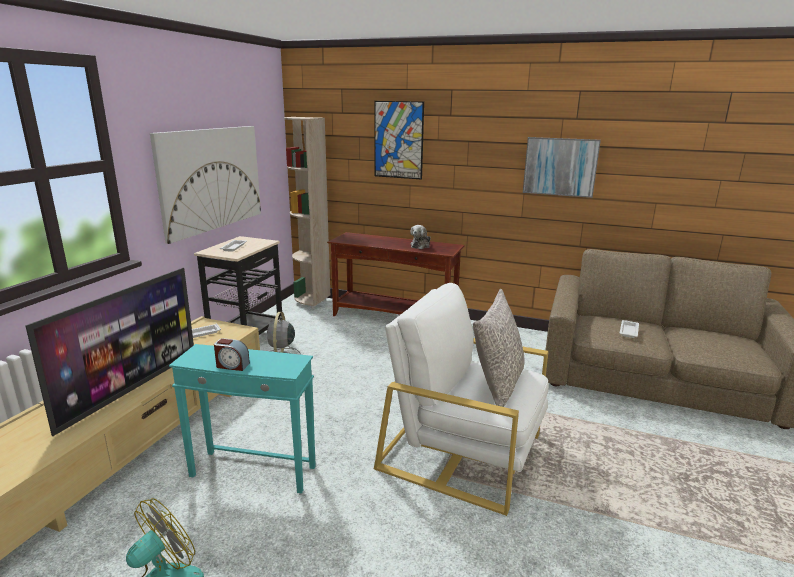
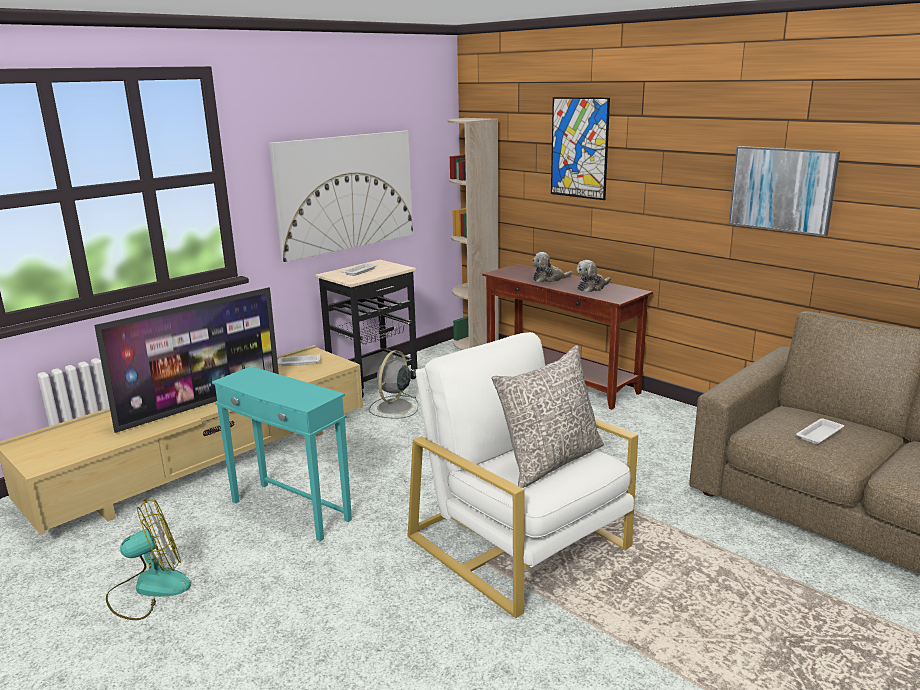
camera: 25 degrees right, 0 degrees up
(232, 365) = (263, 390): alarm clock -> none
(383, 242) = (549, 279): none -> plush toy

